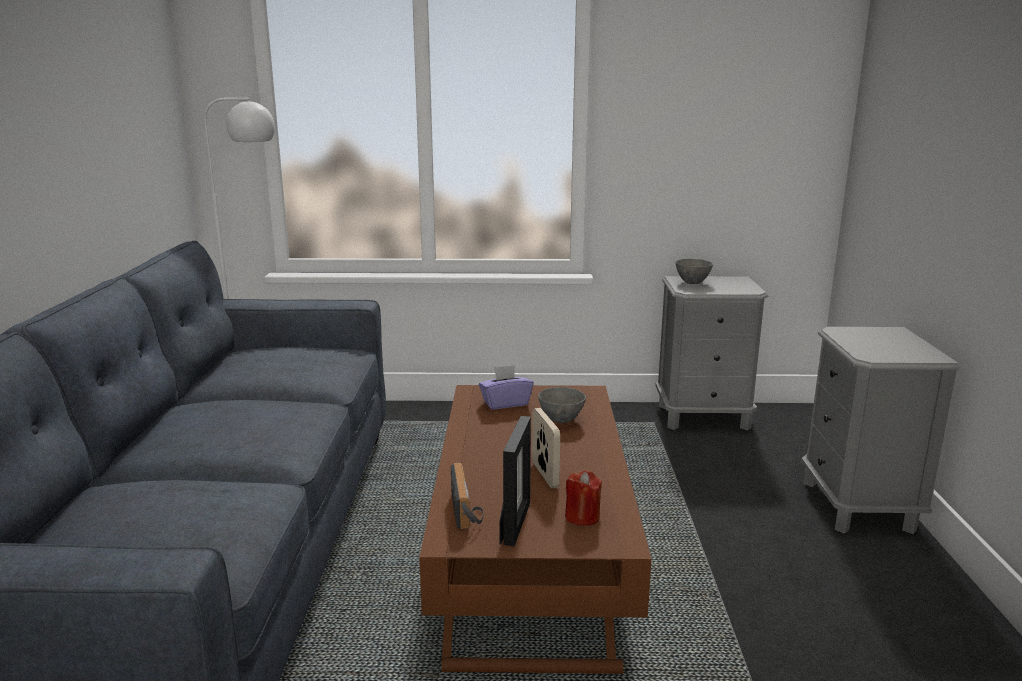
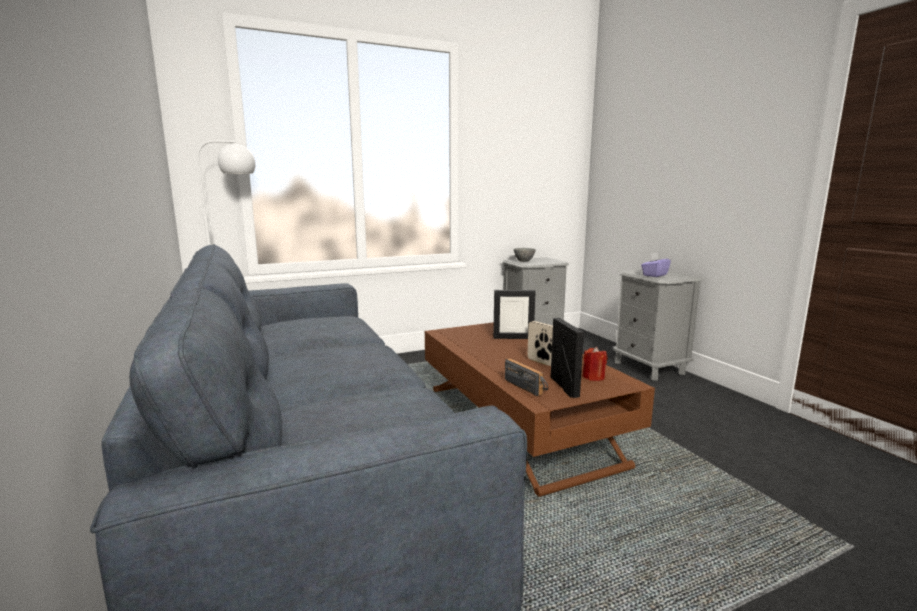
camera: 25 degrees left, 5 degrees down
(505, 403) = (468, 335): purple tissue box -> purple tissue box (654, 275)
(562, 420) = (513, 337): grey bowl -> picture frame

